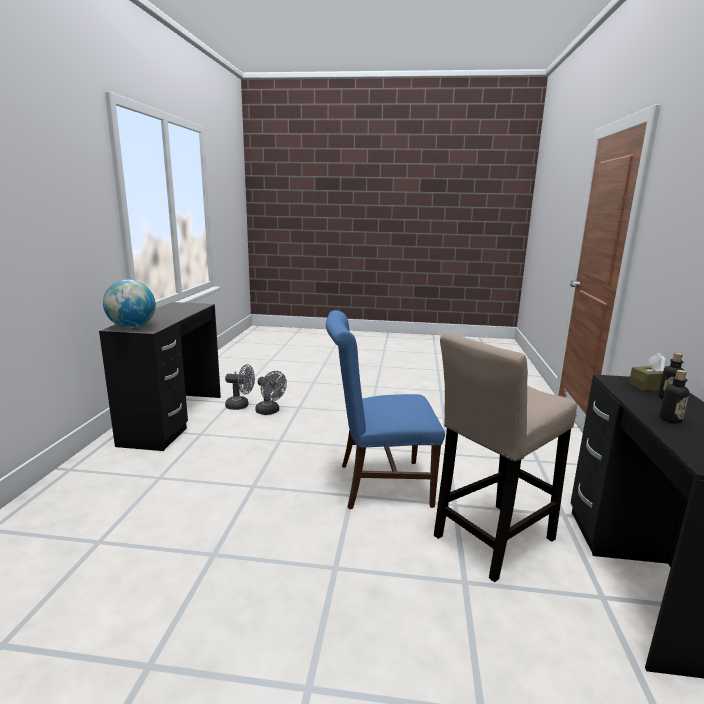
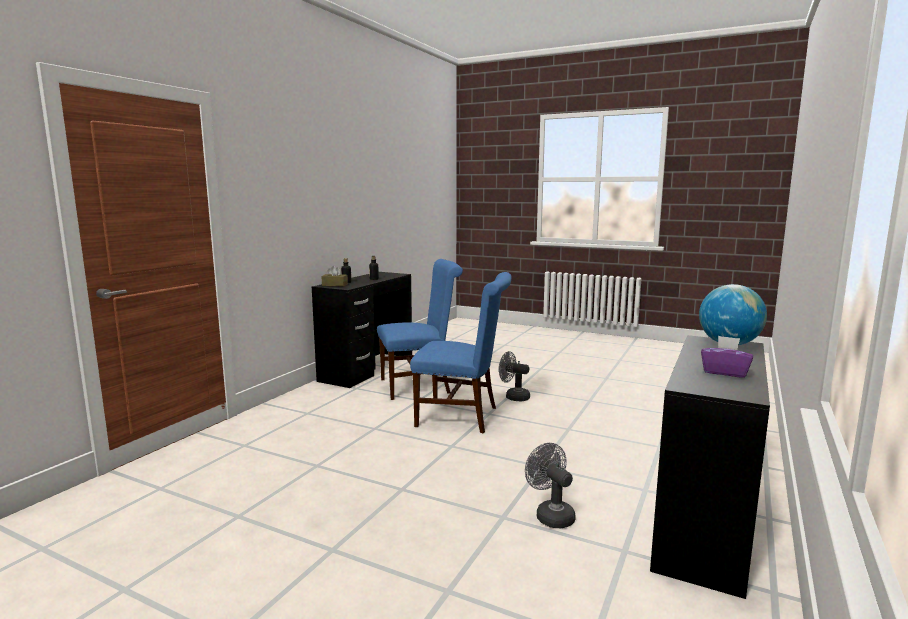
camera: 160 degrees left, 5 degrees down
(170, 311) = (725, 372): none -> purple tissue box
(241, 406) = (602, 537): grey fan -> grey fan (513, 397)
(490, 541) = (420, 385): beige stool -> blue chair

